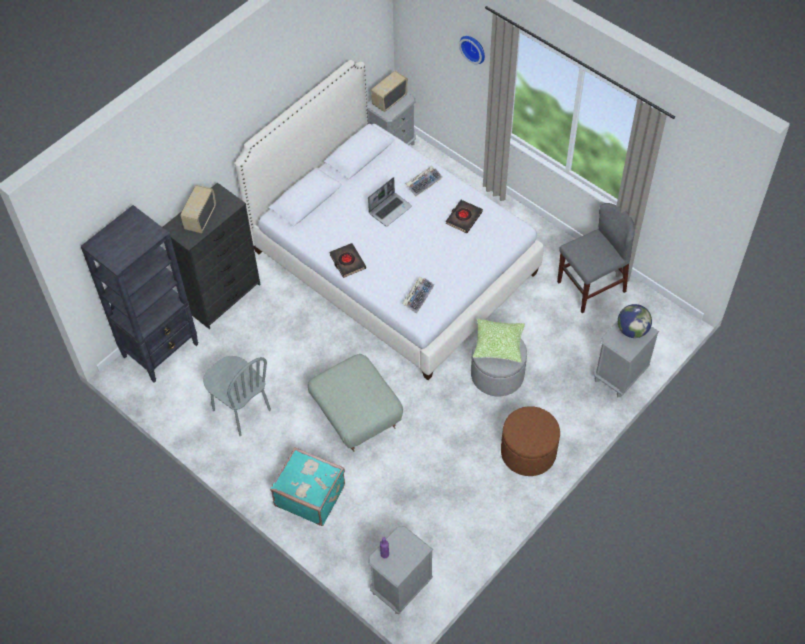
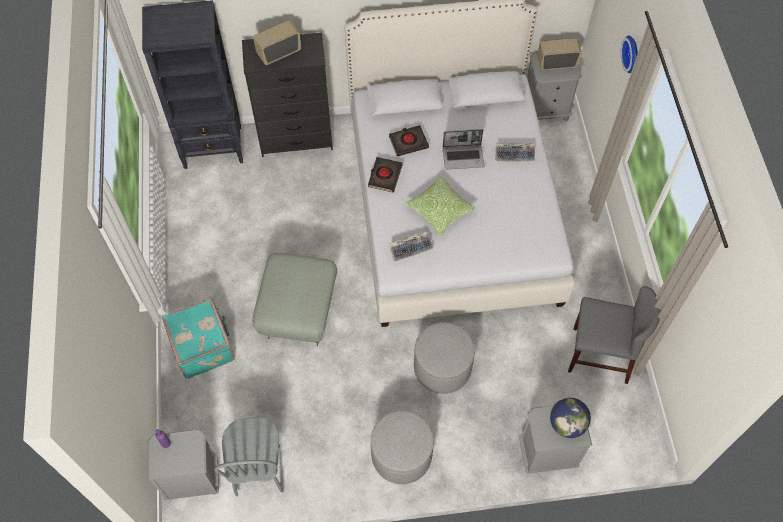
camera: 40 degrees right, 5 degrees up
(241, 410) = (221, 238): grey chair -> grey chair (258, 470)
(463, 218) = (518, 209): black book -> black book (408, 142)
(498, 345) = (448, 342): pillow -> pillow (439, 210)
(528, 452) = (401, 455): brown ottoman -> grey ottoman

